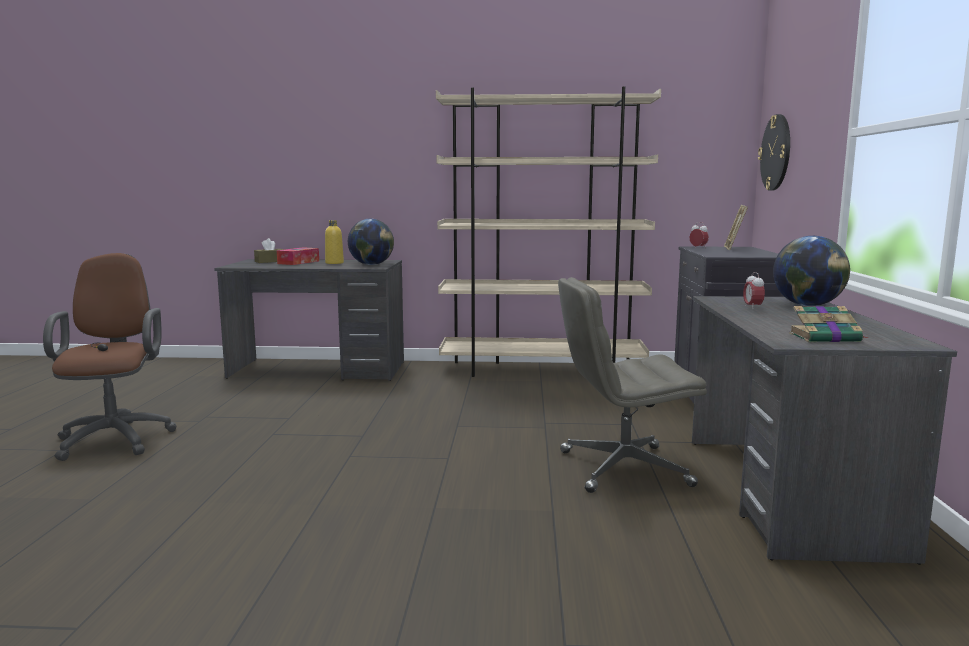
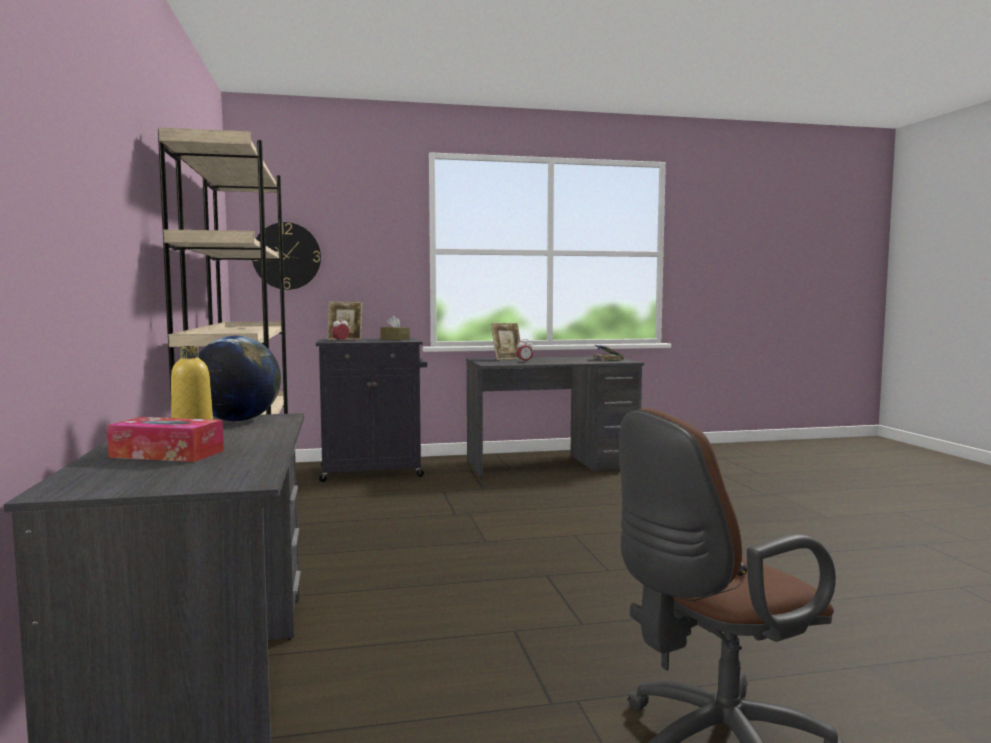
camera: 105 degrees left, 5 degrees down
(270, 261) = (125, 473): brown tissue box -> brown tissue box (395, 339)
(622, 469) = (546, 491): grey office chair -> none
(807, 305) = (507, 359): globe -> picture frame

